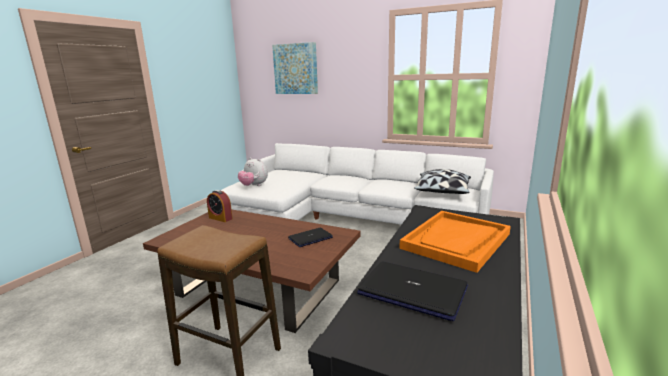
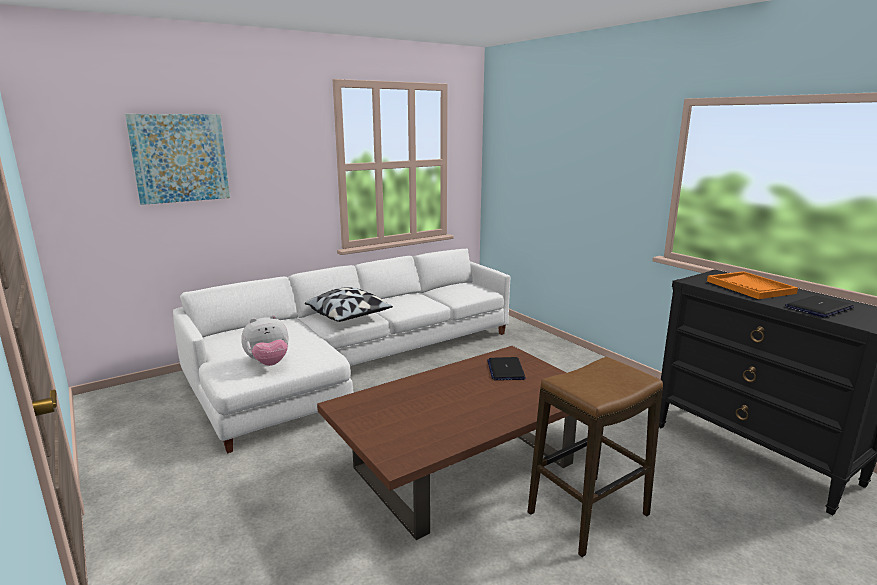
camera: 60 degrees left, 0 degrees up
(220, 218) = (371, 408): alarm clock -> none
(442, 192) = (463, 292): pillow -> pillow (349, 316)

